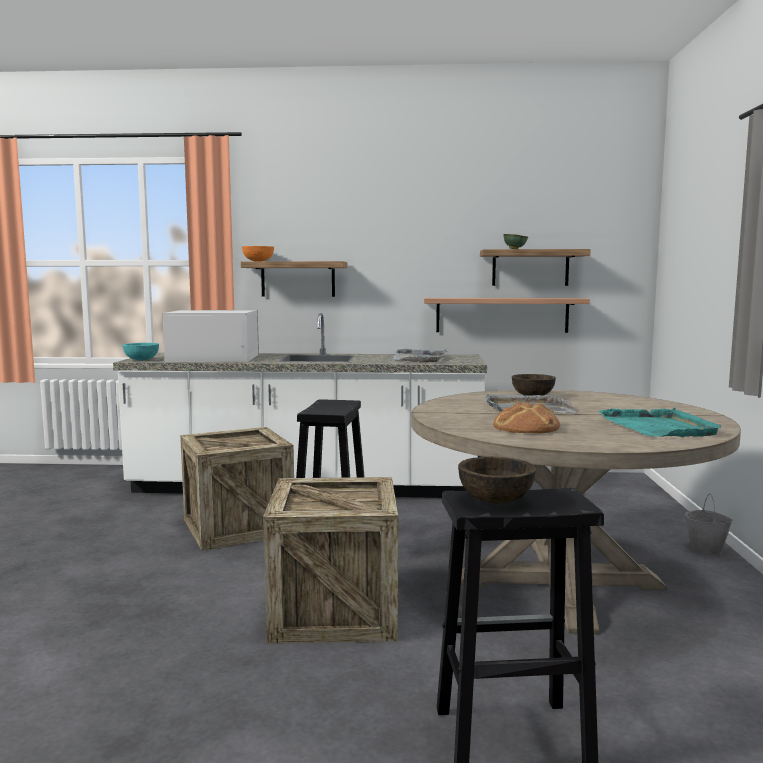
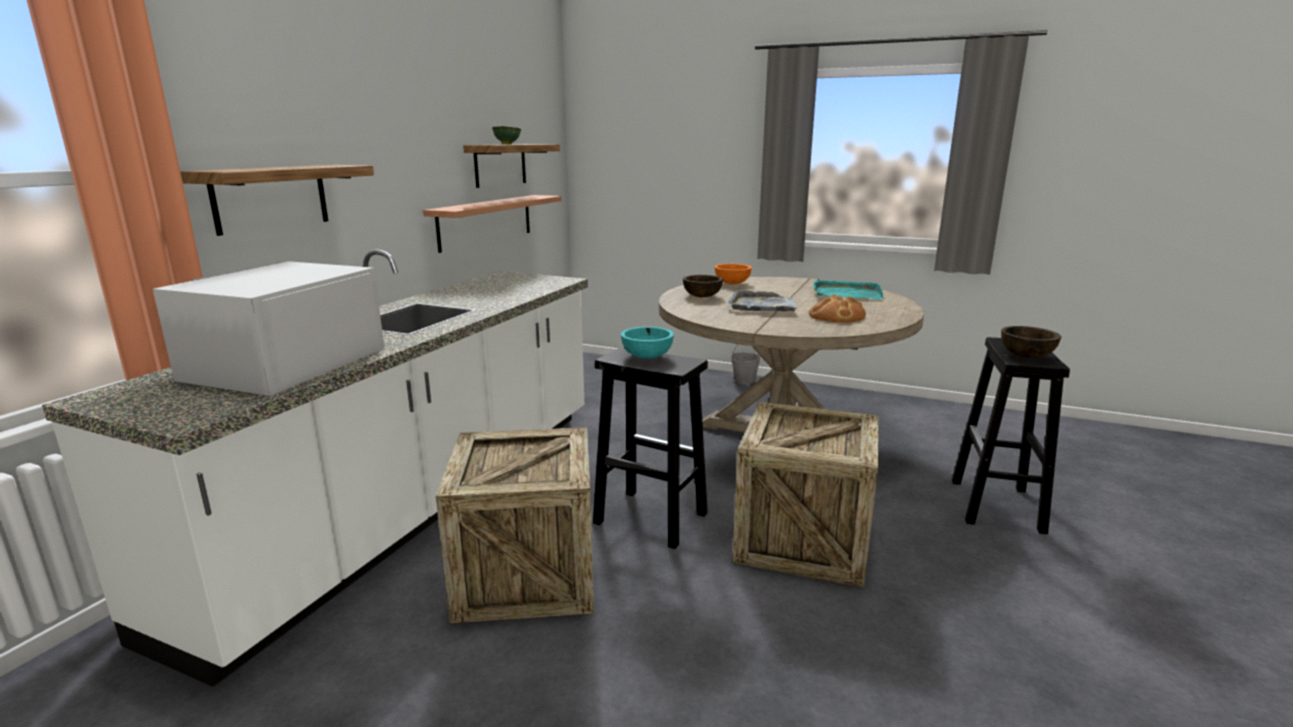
camera: 70 degrees left, 10 degrees up
(141, 360) = (189, 413): turquoise bowl -> turquoise bowl (647, 356)
(258, 261) = (229, 170): orange bowl -> orange bowl (732, 283)
(419, 358) = (501, 288): grey tray -> none

